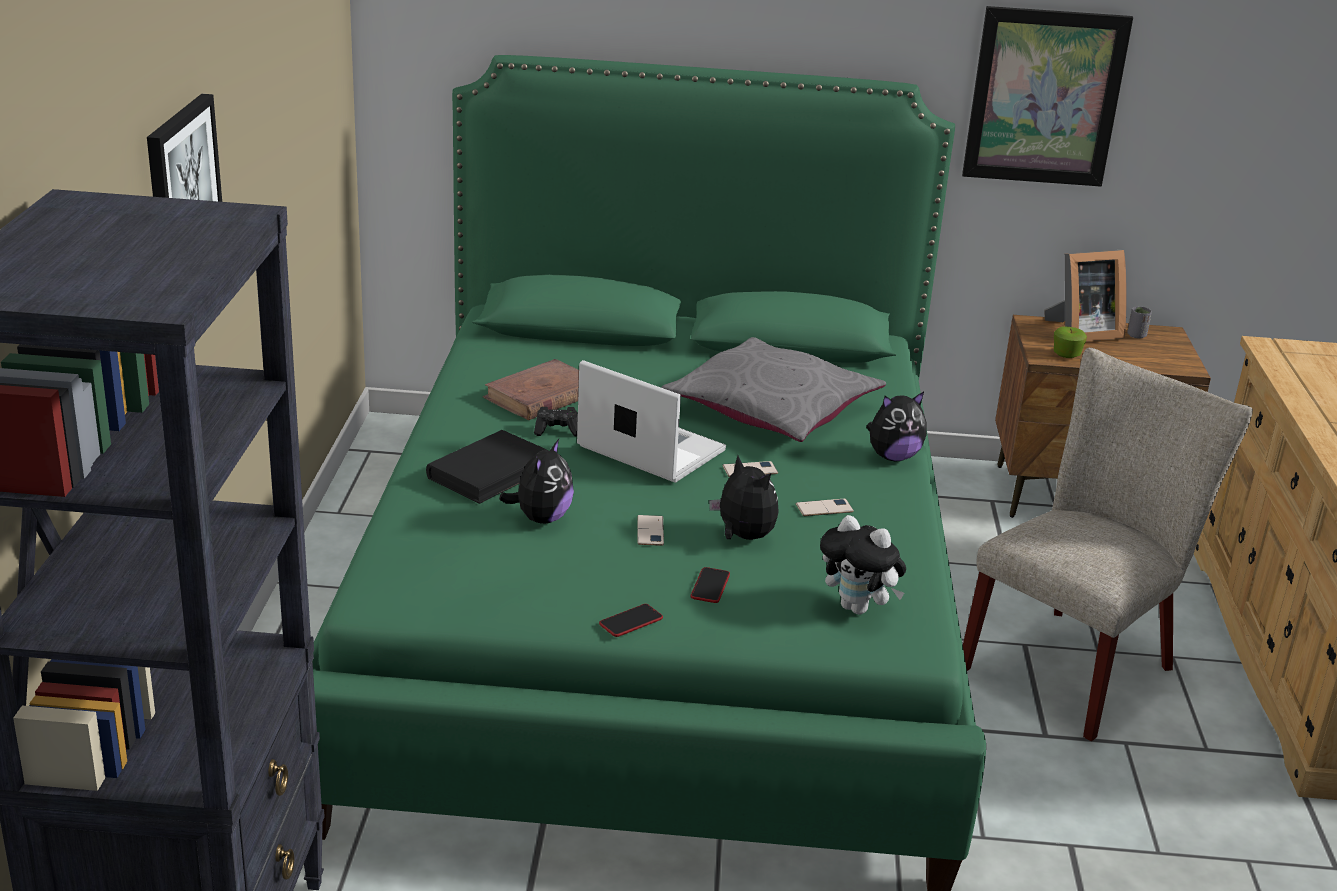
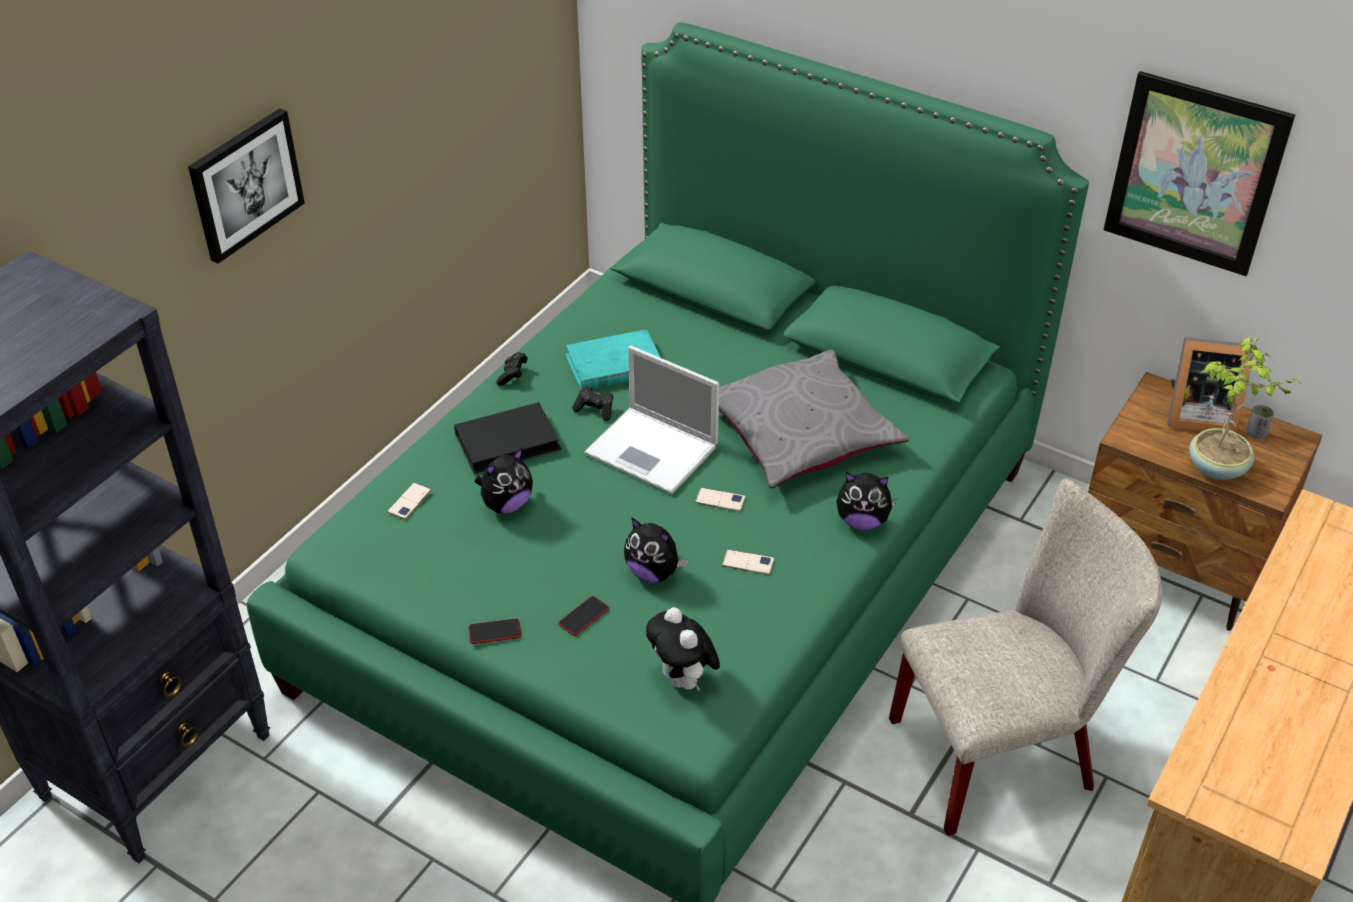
camera: 30 degrees right, 15 degrees up
(442, 423) = (512, 375): none -> black game controller
(541, 396) = (614, 365): brown book -> turquoise book
(648, 448) = (654, 451): laptop -> laptop turned 150 degrees clockwise
(650, 531) = (584, 543): phone -> phone (409, 501)
(743, 537) = (653, 572): plush toy -> plush toy turned 135 degrees clockwise
(1066, 355) = (1151, 441): apple -> none
(1134, 362) = (1217, 469): none -> potted plant

